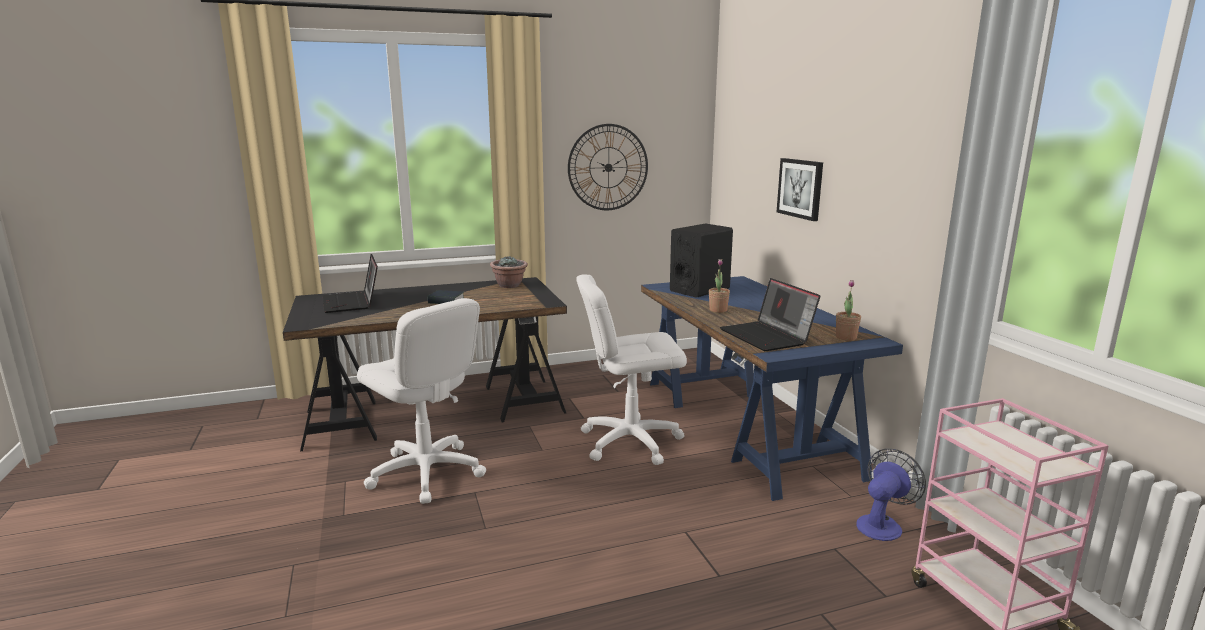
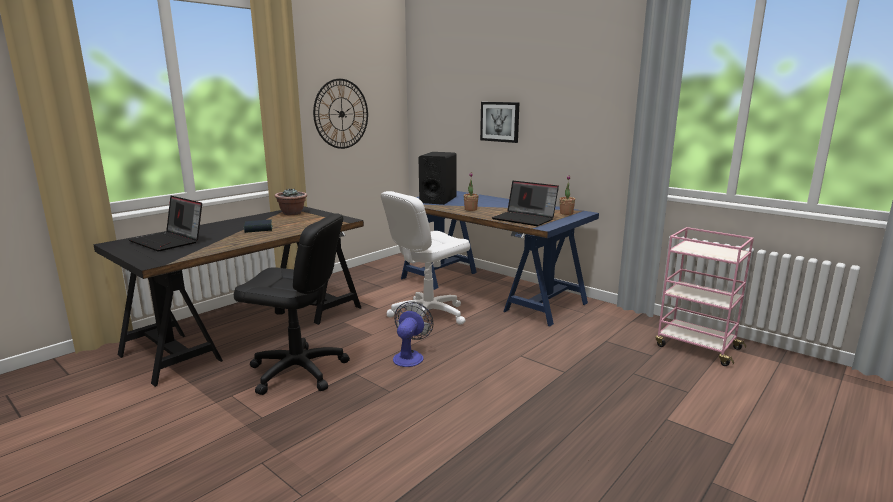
camera: 30 degrees left, 0 degrees up
(426, 473) = (298, 371): white office chair -> black office chair
(882, 524) = (615, 323): fan -> fan (410, 356)

